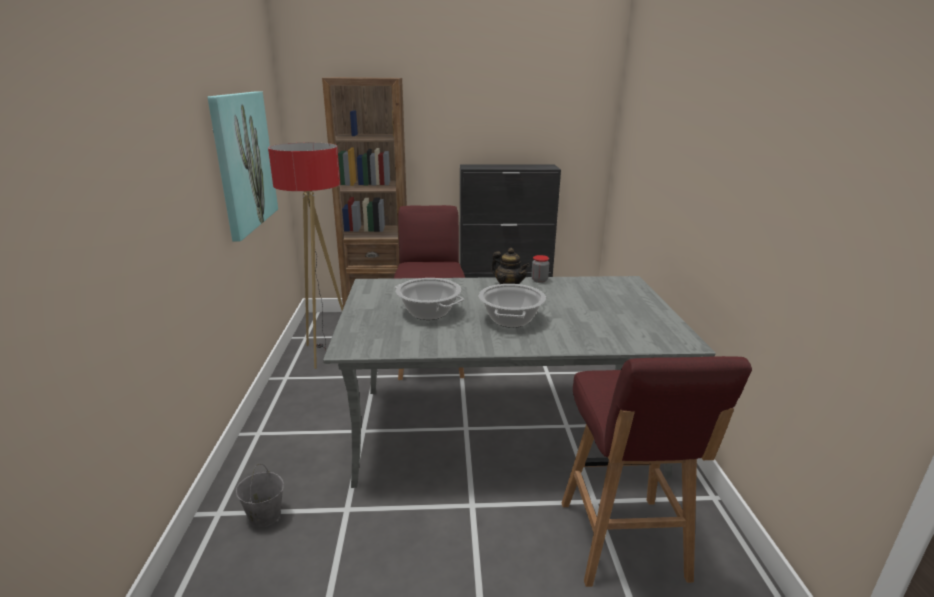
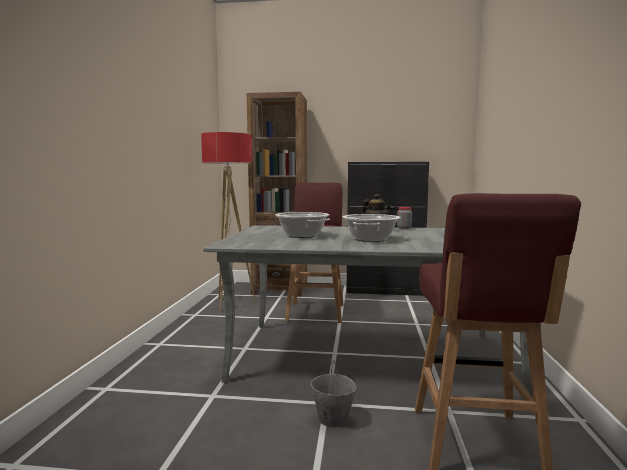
camera: 10 degrees right, 15 degrees down
(243, 161) = (181, 140): picture -> none
(264, 516) = (141, 393): grey bucket -> grey bucket (332, 418)

